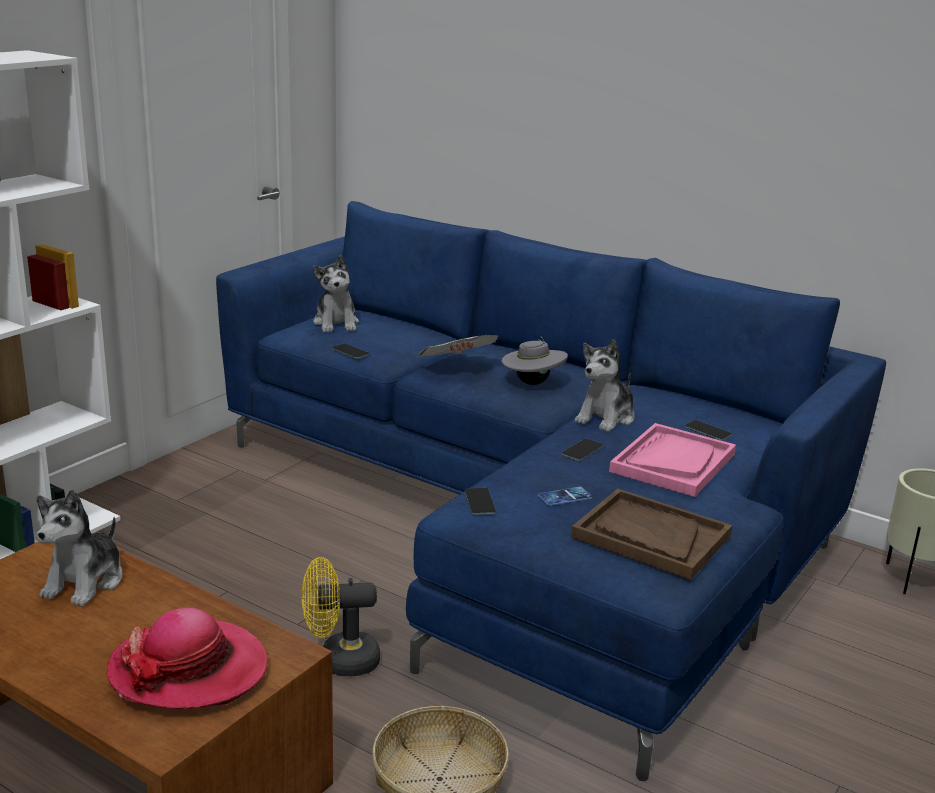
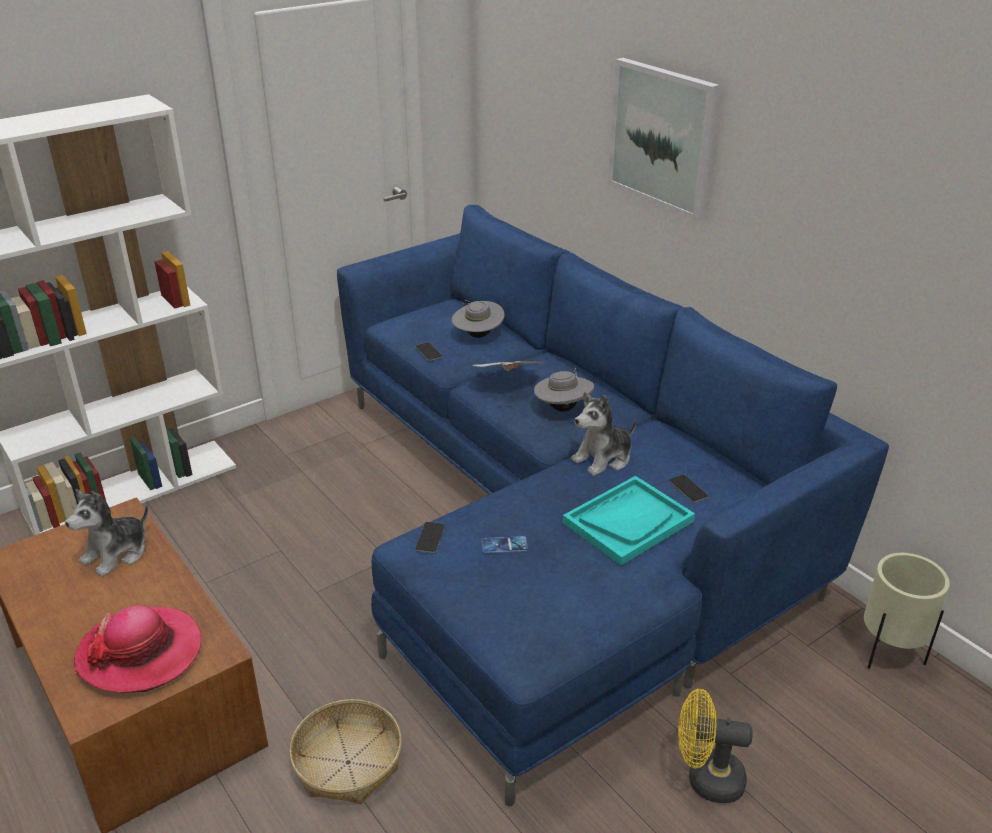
camera: 20 degrees right, 10 degrees up
(336, 323) = (436, 318): plush toy -> none
(339, 661) = (330, 634): yellow fan -> yellow fan (706, 779)
(394, 333) = (478, 335): none -> grey hat
(582, 450) = (555, 494): phone -> none
(594, 95) = (662, 137): none -> picture
(650, 537) = (549, 603): brown tray -> none
(673, 462) = (628, 522): pink tray -> turquoise tray

